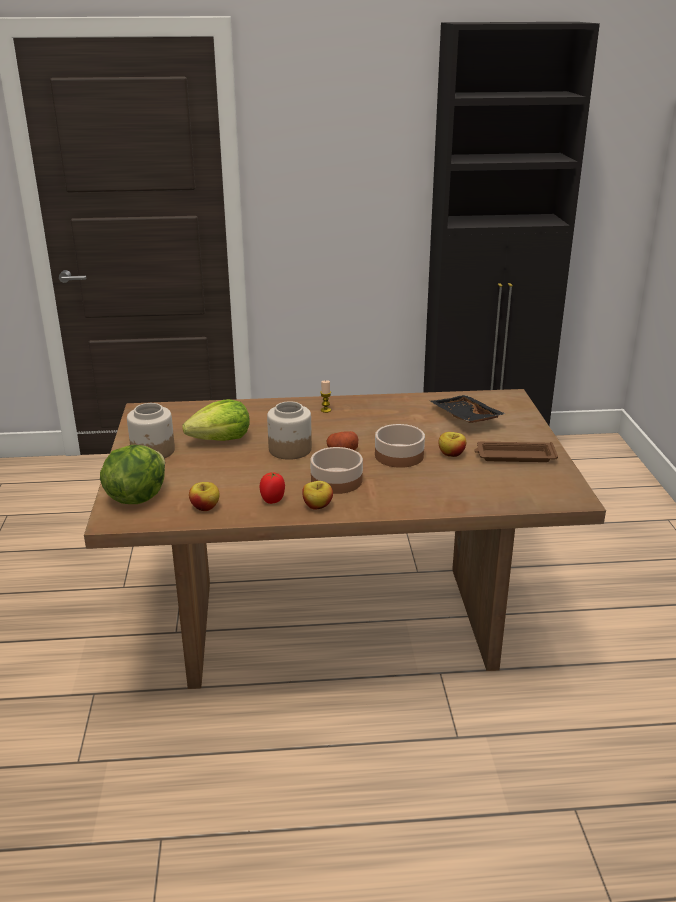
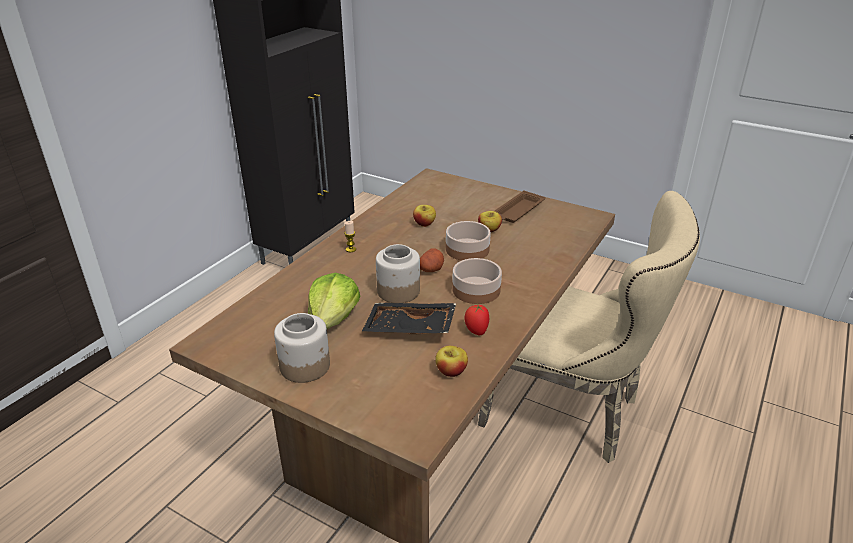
camera: 55 degrees left, 5 degrees up
(136, 497) = (387, 407): lettuce -> none
(317, 506) = (507, 313): apple -> apple (424, 224)
(458, 715) = (570, 411): none -> beige chair
(464, 418) = (441, 204): black tray -> black tray (409, 329)

